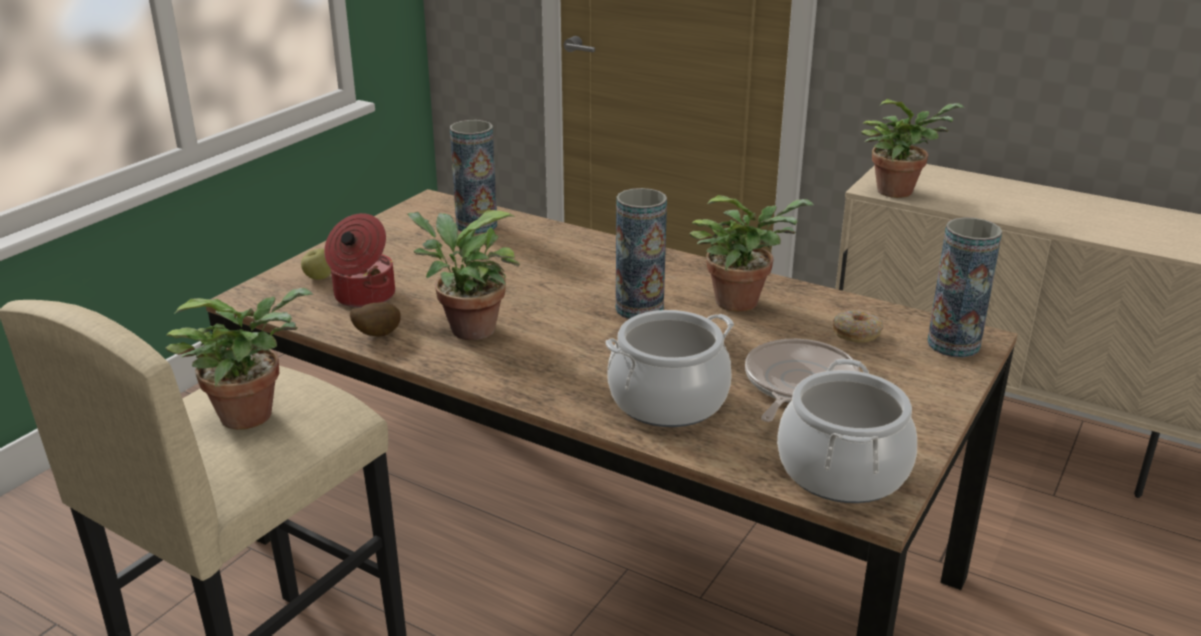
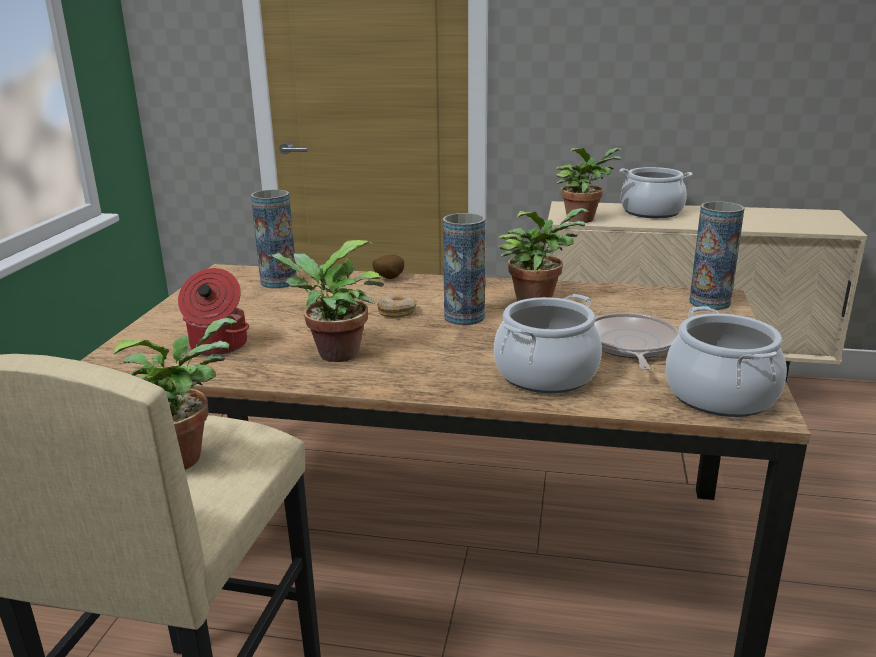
camera: 20 degrees left, 5 degrees down
(319, 278) = (164, 339): apple -> none
(376, 335) = (254, 372): potato -> potato (388, 279)
(856, 333) = (638, 306): donut -> donut (397, 312)
(1003, 193) = (651, 212): none -> cooking pot

